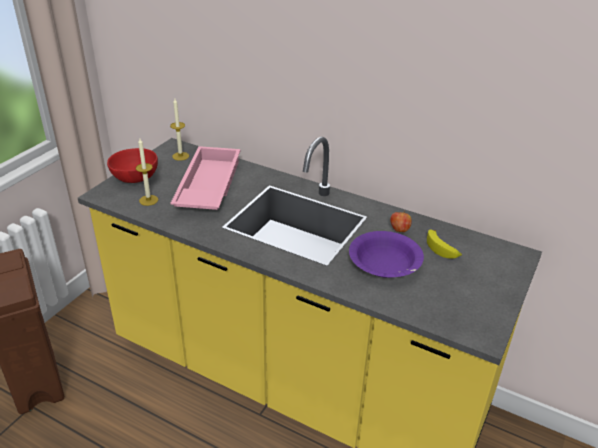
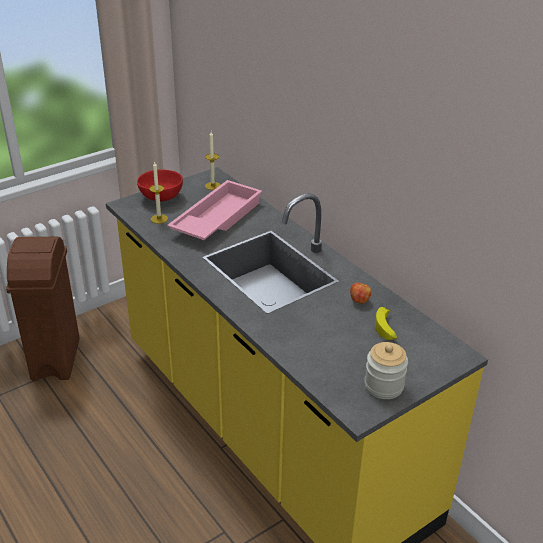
camera: 25 degrees right, 0 degrees up
(384, 264) = (319, 326): purple bowl -> none
(483, 303) = (383, 386): none -> jar

